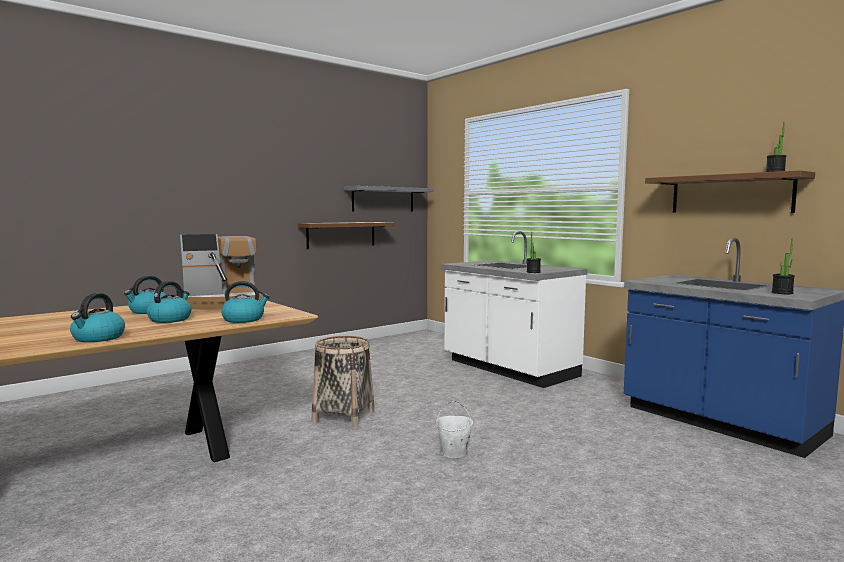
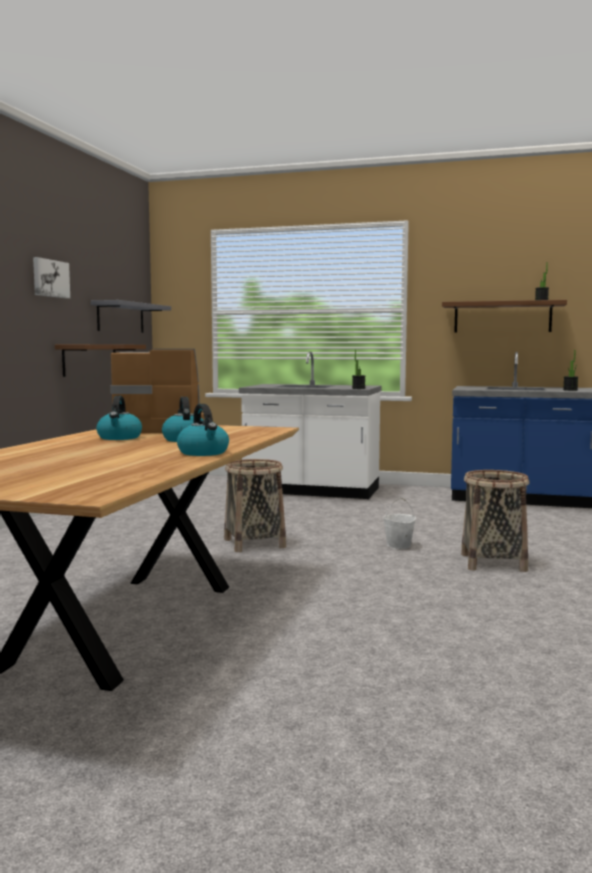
camera: 35 degrees left, 0 degrees up
(221, 304) = (158, 428): coffee machine -> coffee machine turned 120 degrees counterclockwise
(244, 319) = (254, 434): kettle -> none
(293, 171) = (50, 278): none -> picture
(505, 505) = (493, 562): none -> basket

